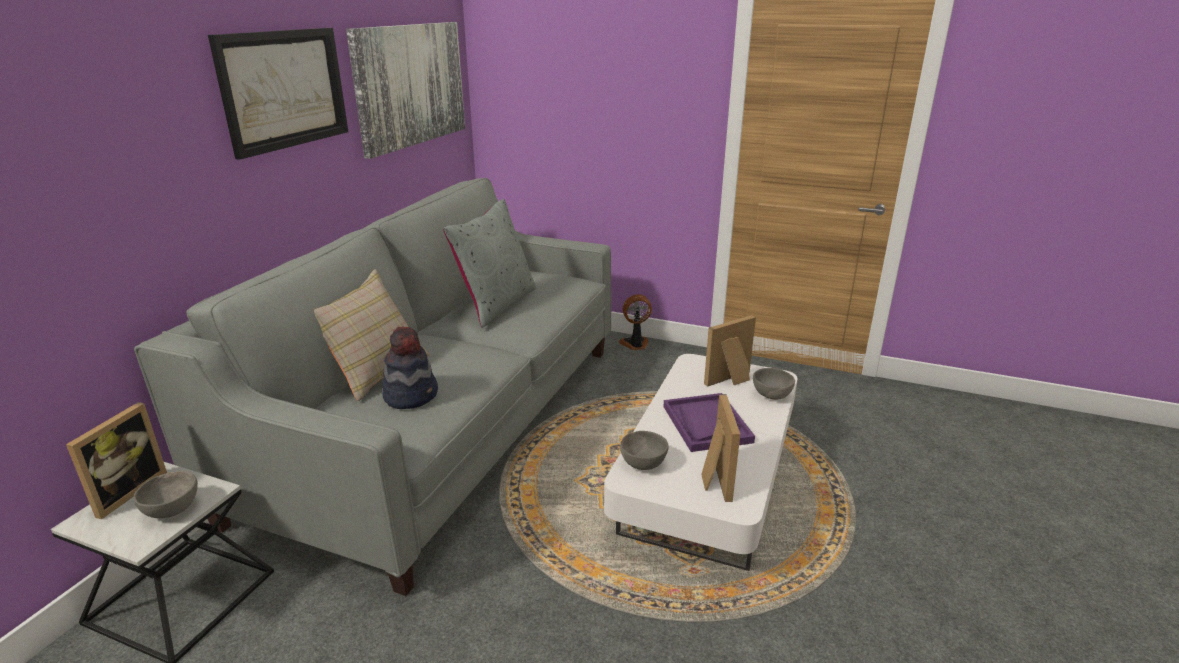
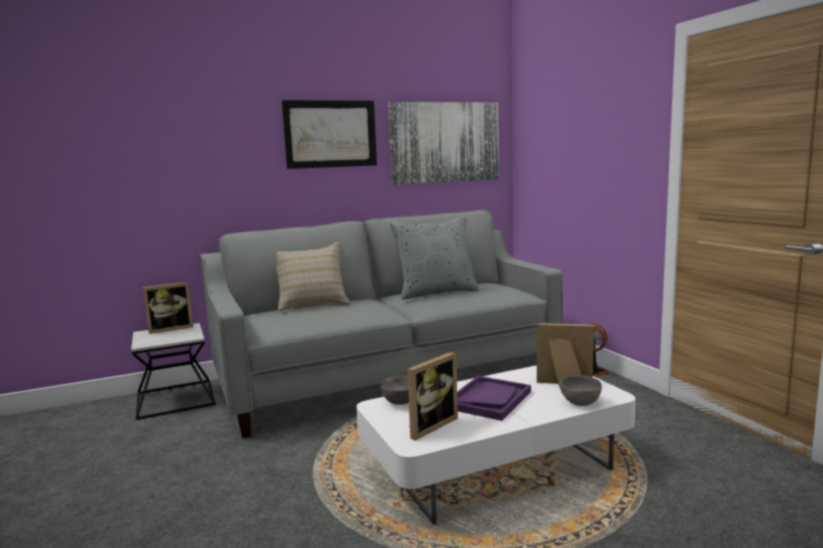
camera: 45 degrees right, 15 degrees down
(174, 510) = (170, 338): grey bowl -> none
(411, 395) = (304, 315): hat -> none

